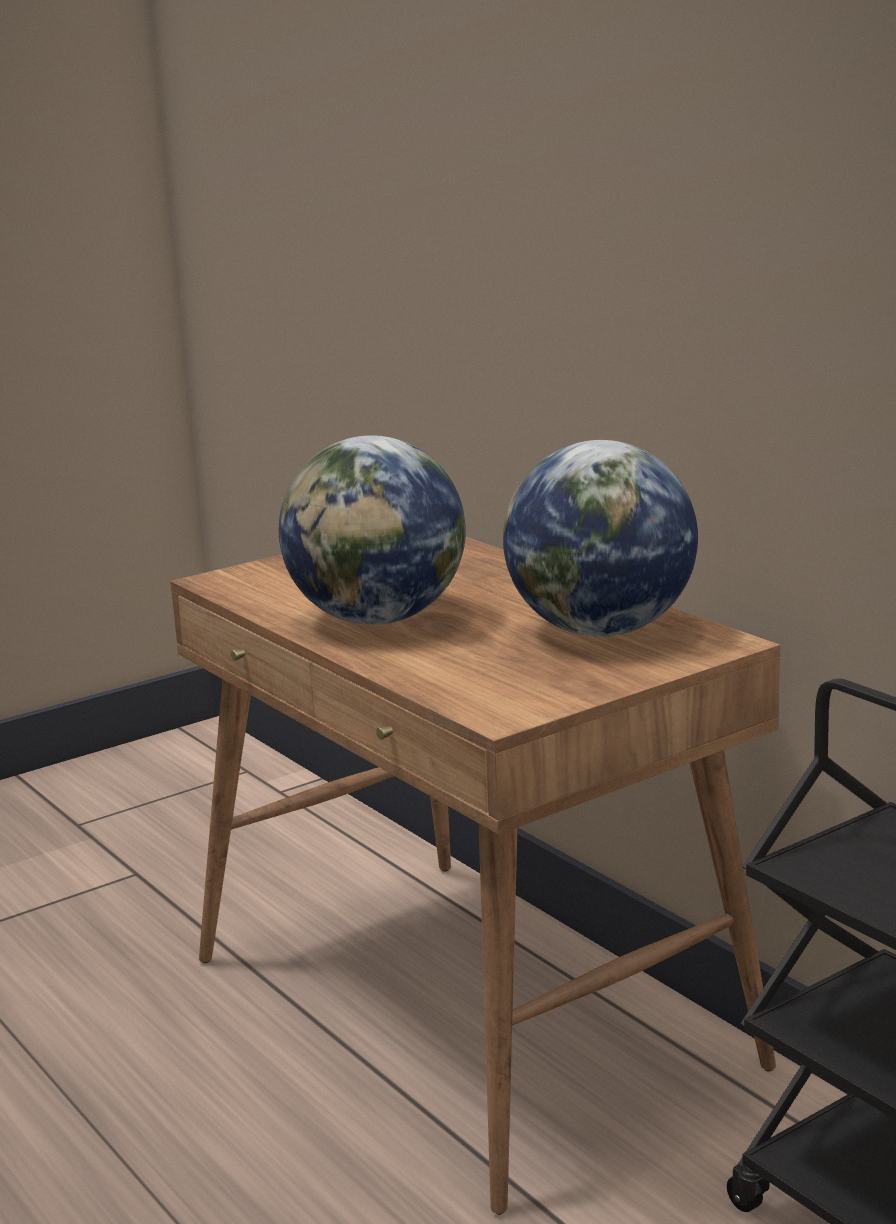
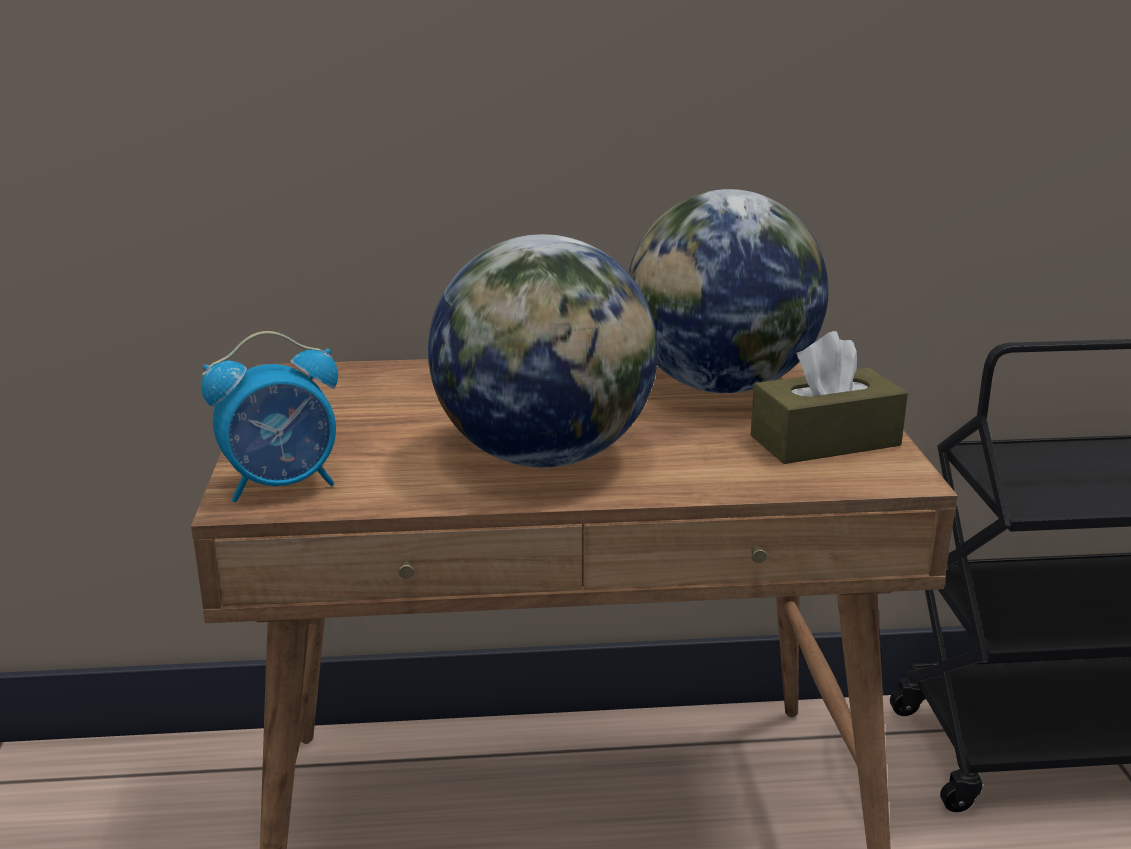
camera: 60 degrees left, 5 degrees up
(244, 580) = (283, 485): none -> alarm clock
(536, 682) = (825, 441): none -> brown tissue box

